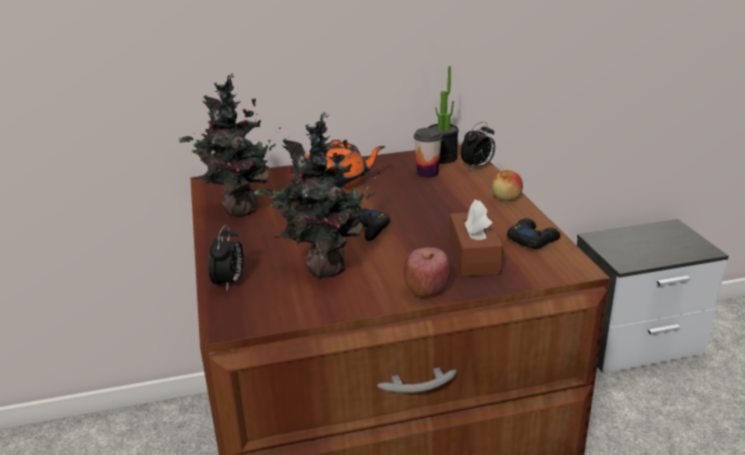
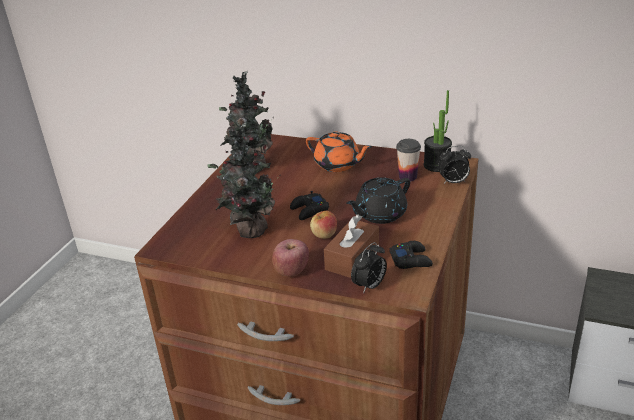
camera: 35 degrees right, 5 degrees up
(229, 283) = (190, 220): alarm clock -> alarm clock (369, 286)
(446, 211) = (379, 214): none -> black teapot
(506, 198) = (439, 218): apple -> apple (324, 234)

